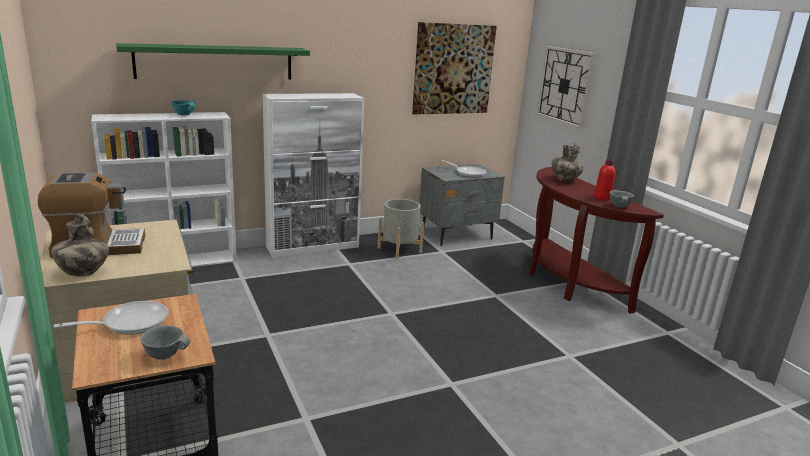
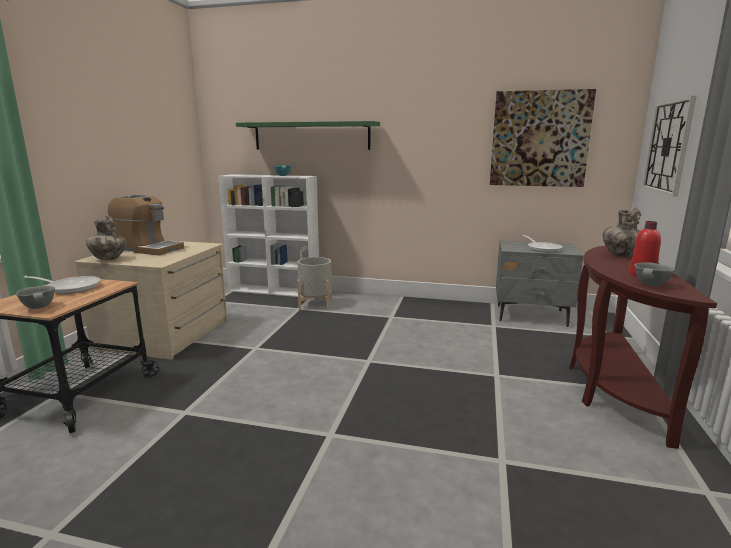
camera: 40 degrees right, 5 degrees down
(313, 247) = (381, 299): white cabinet -> none
(399, 250) = (452, 316): grey planter -> grey planter (315, 304)

